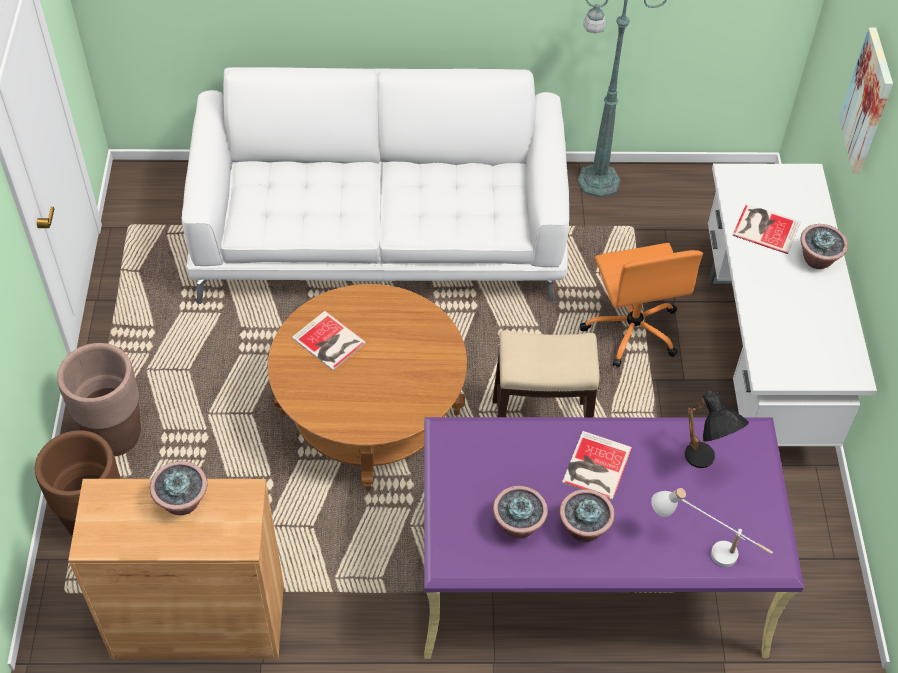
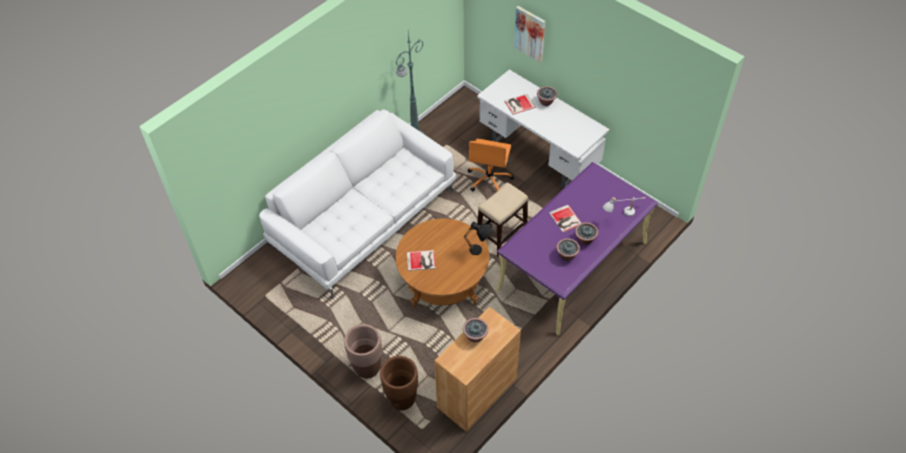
camera: 45 degrees left, 0 degrees up
(632, 329) = (489, 179): orange office chair -> orange office chair turned 75 degrees clockwise
(704, 464) = (592, 191): black table lamp -> black table lamp (480, 251)

